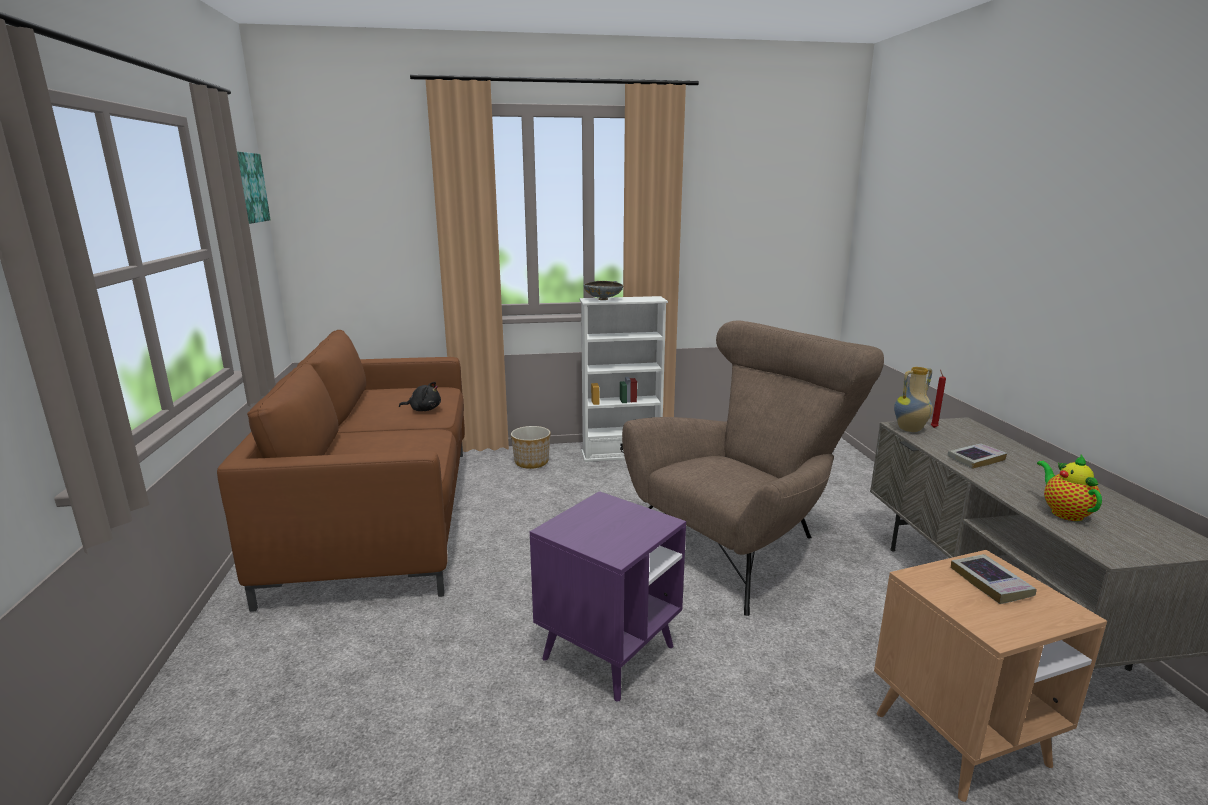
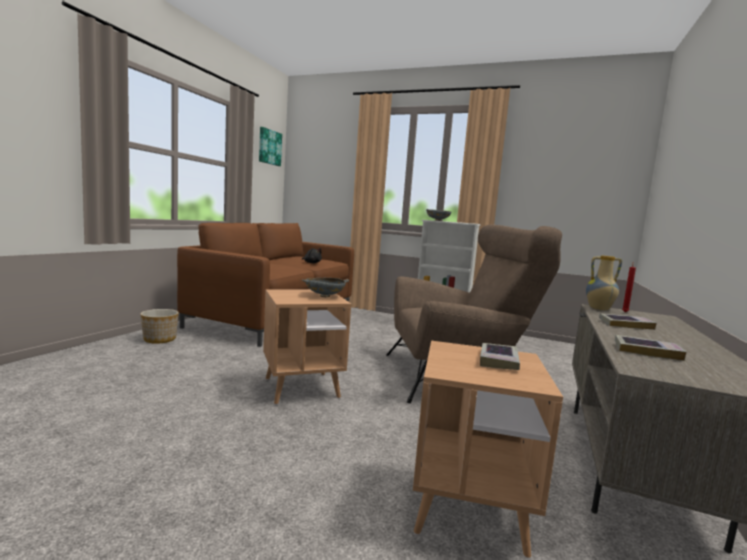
camera: 30 degrees right, 10 degrees down
(531, 462) = (381, 319): planter -> planter (159, 339)
(608, 653) = (301, 388): purple side table -> brown side table
(629, 516) = (324, 296): none -> grey bowl
(1064, 512) = (647, 351): teapot -> book

